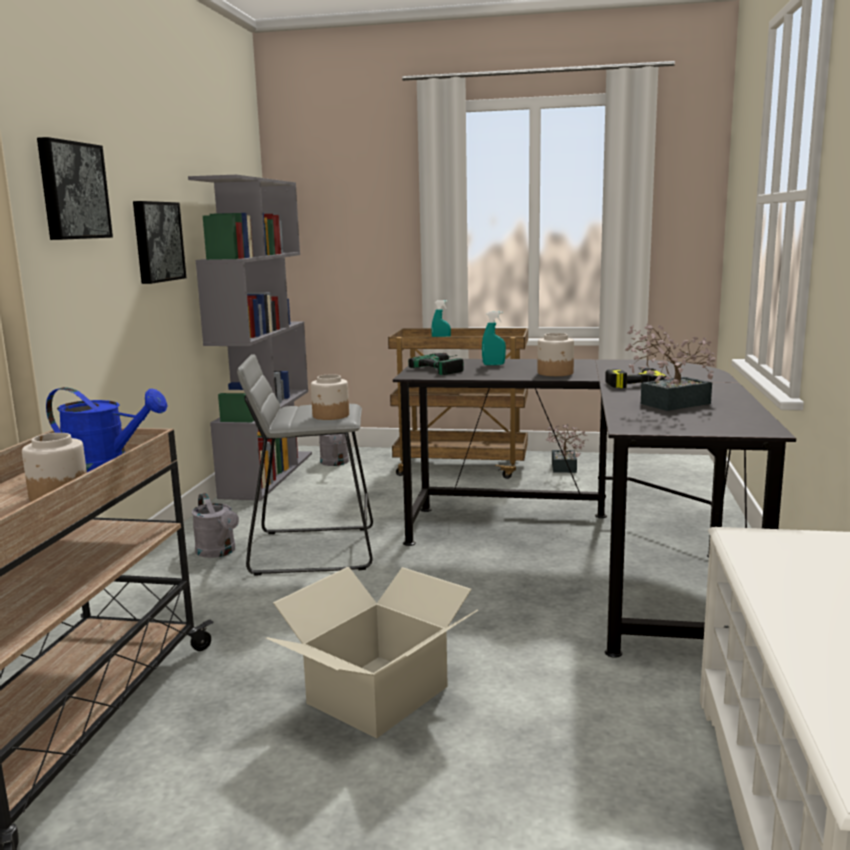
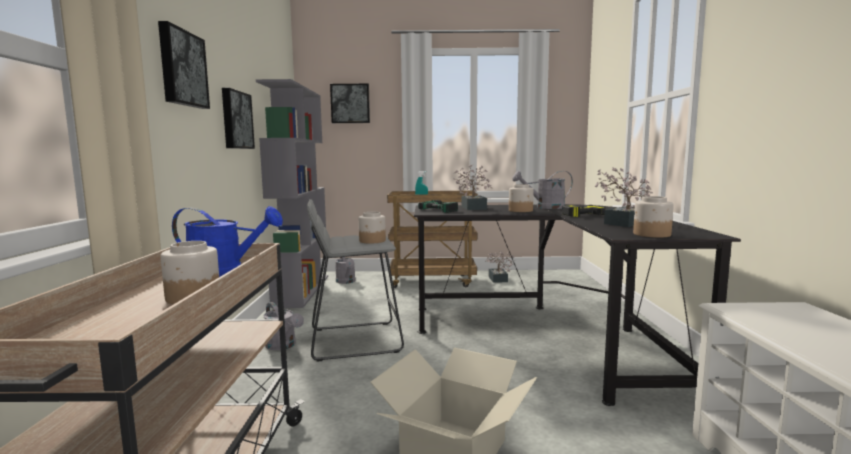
camera: 10 degrees left, 5 degrees down
(344, 191) = (350, 103): none -> picture
(493, 364) = (473, 207): turquoise spray bottle -> potted plant
(600, 366) = (545, 207): none -> grey watering can
(678, 426) = (651, 234): none -> jar

